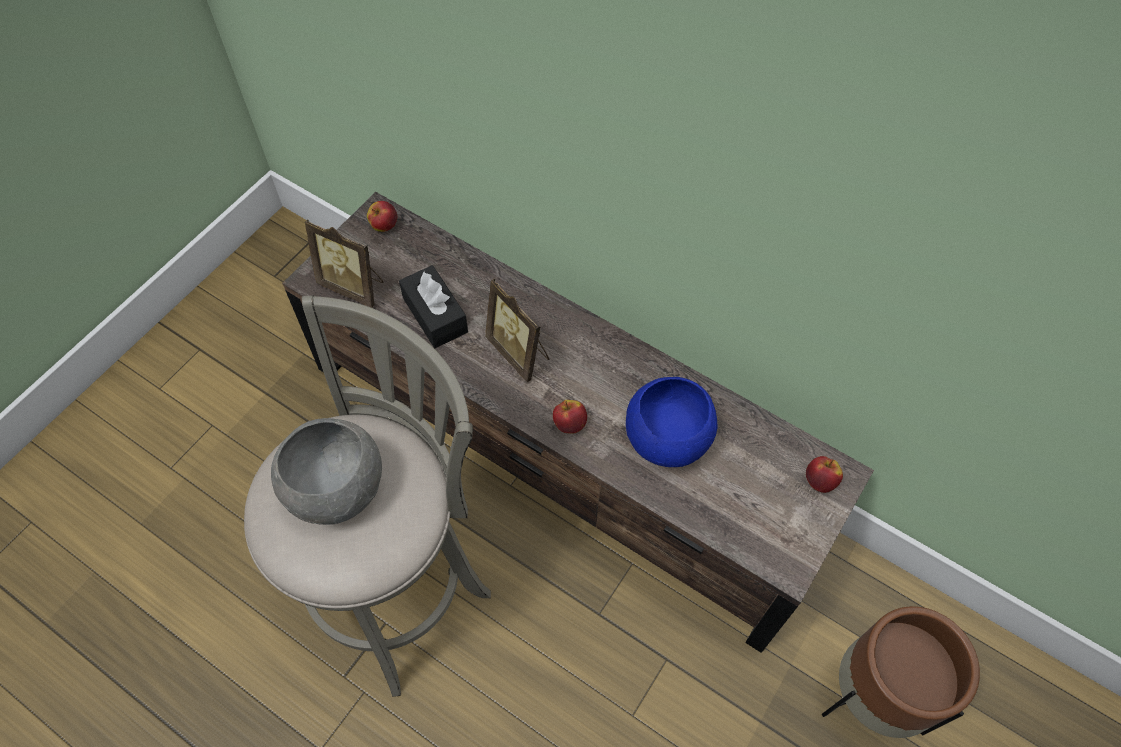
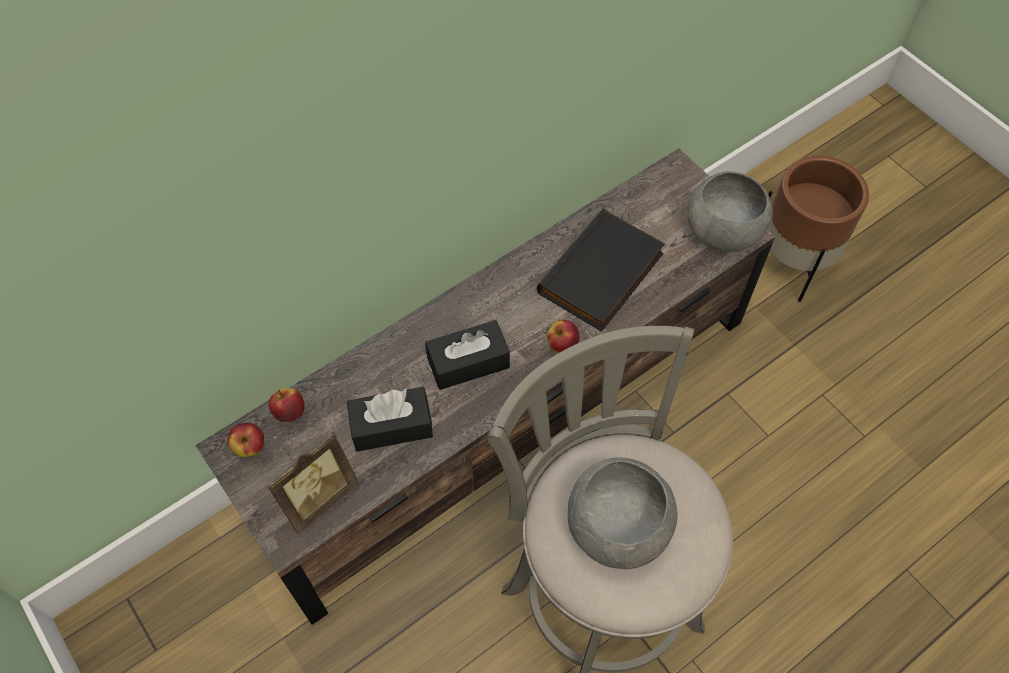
camera: 70 degrees left, 0 degrees up
(519, 352) = (468, 362): picture frame -> black tissue box
(666, 438) = (602, 275): blue bowl -> black book
(779, 542) = (722, 231): none -> grey bowl
(819, 481) = (677, 185): apple -> apple (289, 412)

